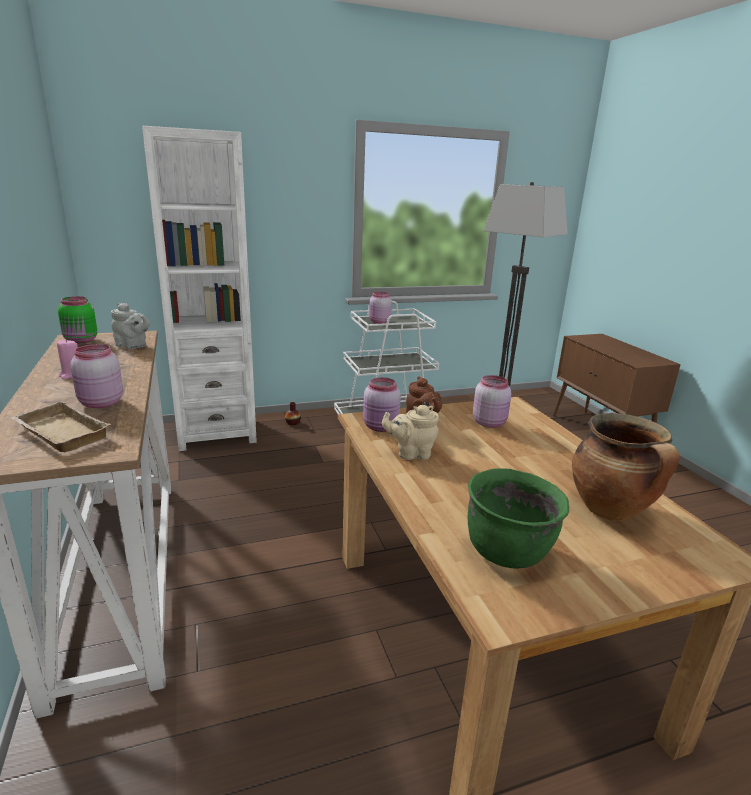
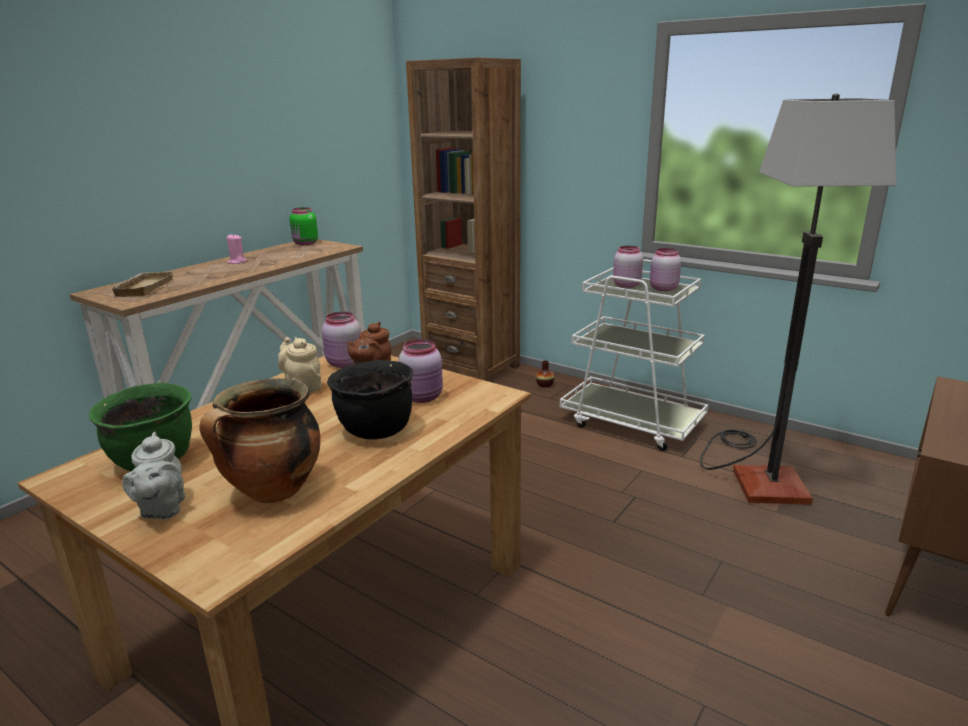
camera: 55 degrees right, 0 degrees up
(100, 403) = (197, 280): pink jar -> pink jar (662, 288)
(133, 346) = (315, 253): grey teapot -> grey teapot (162, 509)
(216, 433) = (472, 368): white bookcase -> brown bookcase
(532, 451) = (375, 430): none -> black cooking pot

